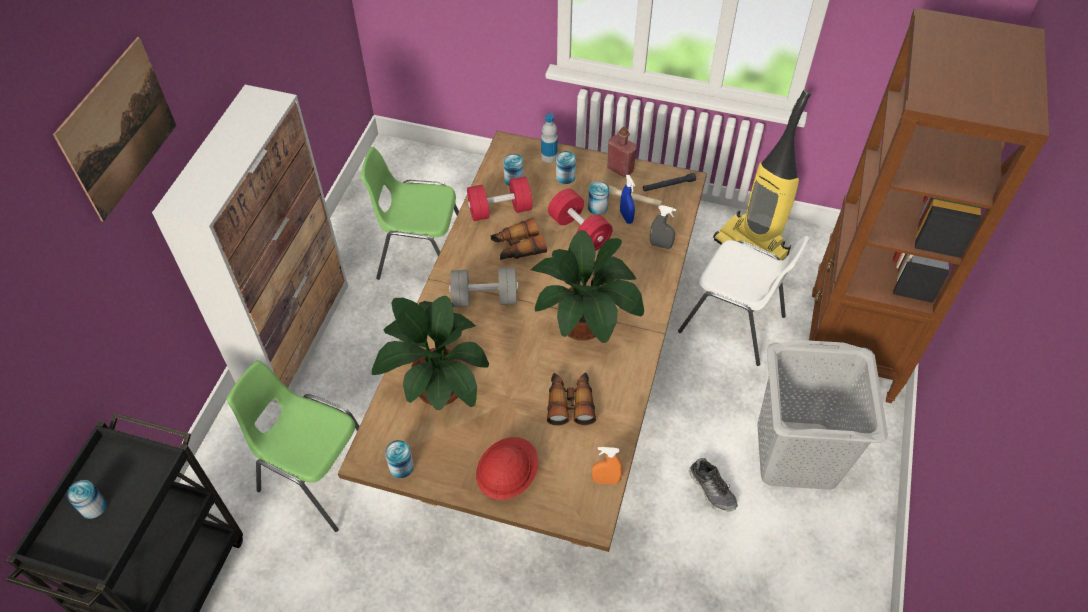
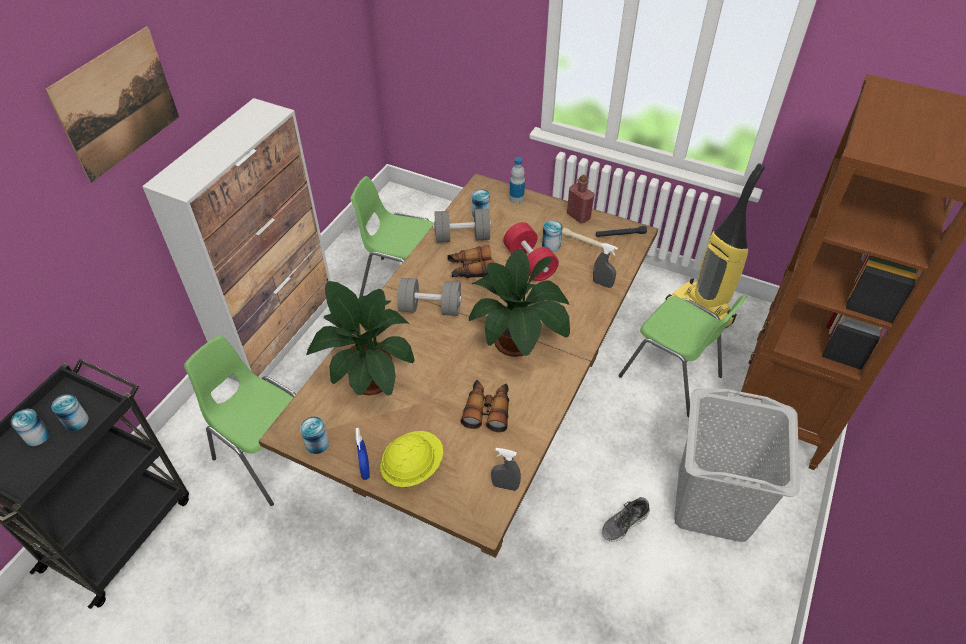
camera: 10 degrees right, 5 degrees down
(500, 210) = (462, 237): red dumbbell -> grey dumbbell
(507, 476) = (412, 467): red hard hat -> yellow hard hat
(565, 177) = (527, 217): can -> can (76, 421)
(605, 480) = (505, 486): orange spray bottle -> grey spray bottle
(626, 217) = (575, 256): blue spray bottle -> blue spray bottle (365, 470)
(712, 489) = (625, 523): shoe -> shoe turned 75 degrees clockwise
(733, 324) = (671, 377): white chair -> green chair

